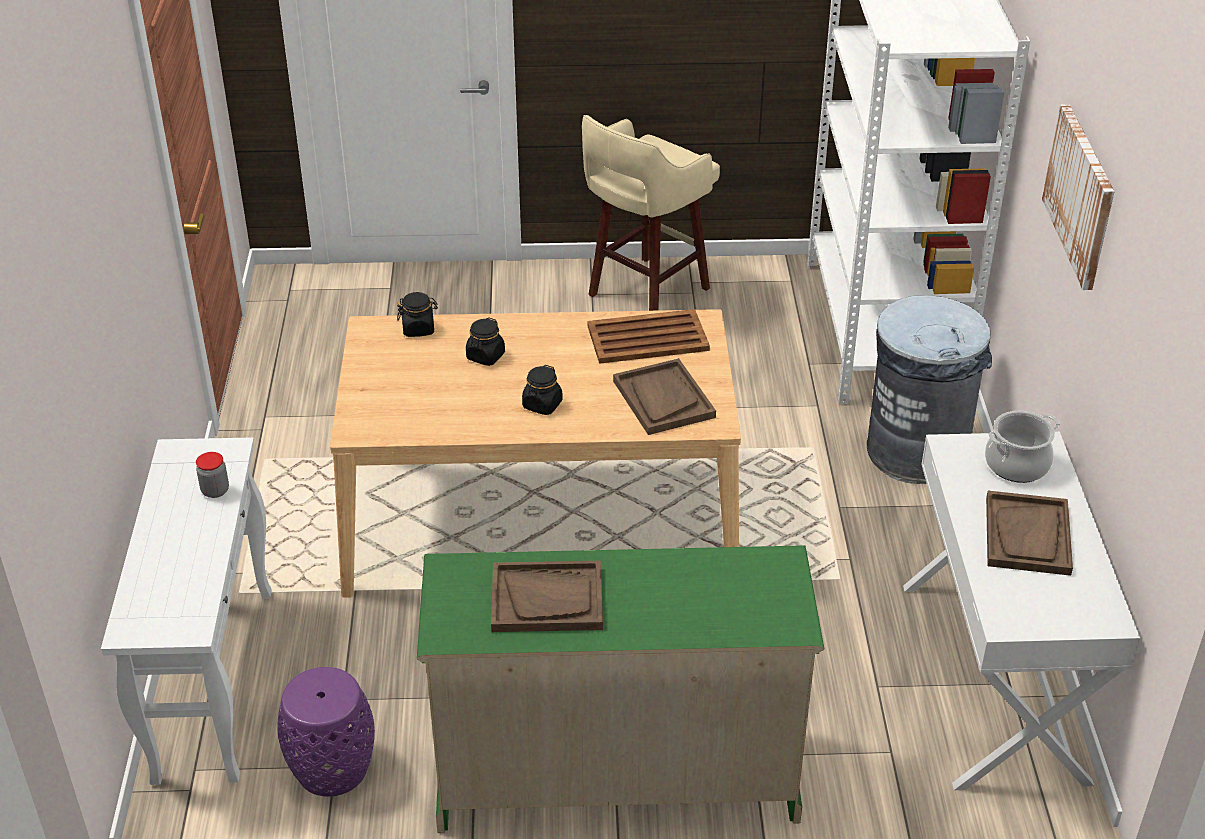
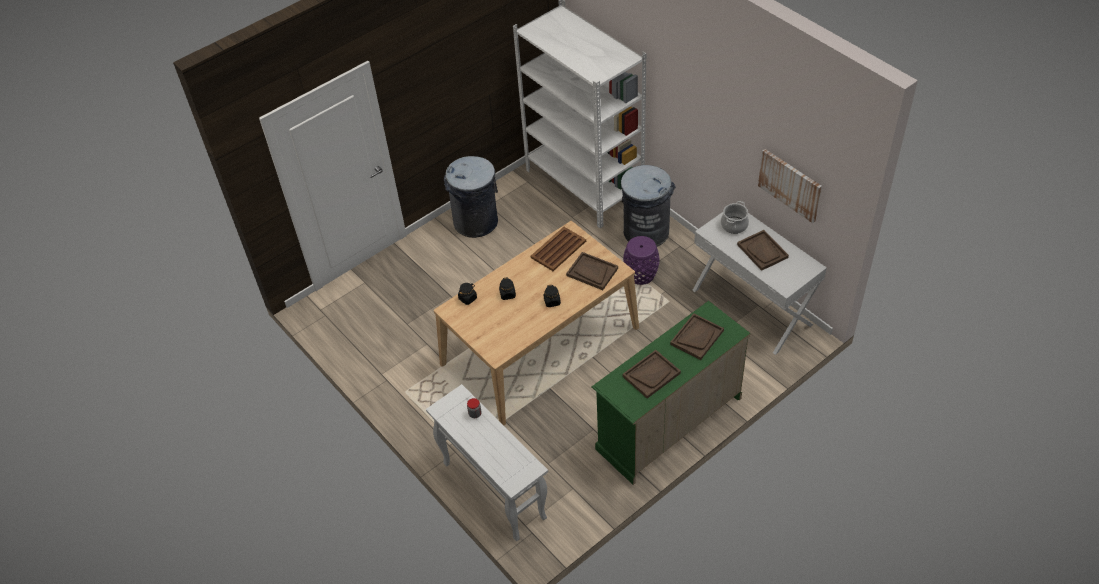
camera: 35 degrees left, 10 degrees up
(332, 769) = (573, 489): purple stool -> purple stool (641, 275)
(645, 294) = (476, 222): beige stool -> grey trash can
(707, 590) = (697, 337): none -> brown tray
(1080, 195) = (713, 113): picture -> picture (790, 185)

